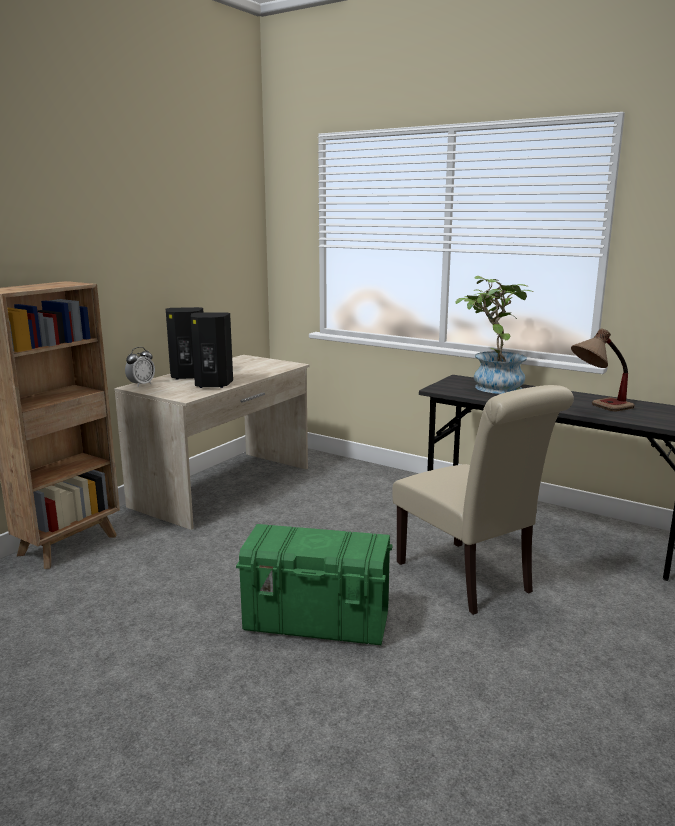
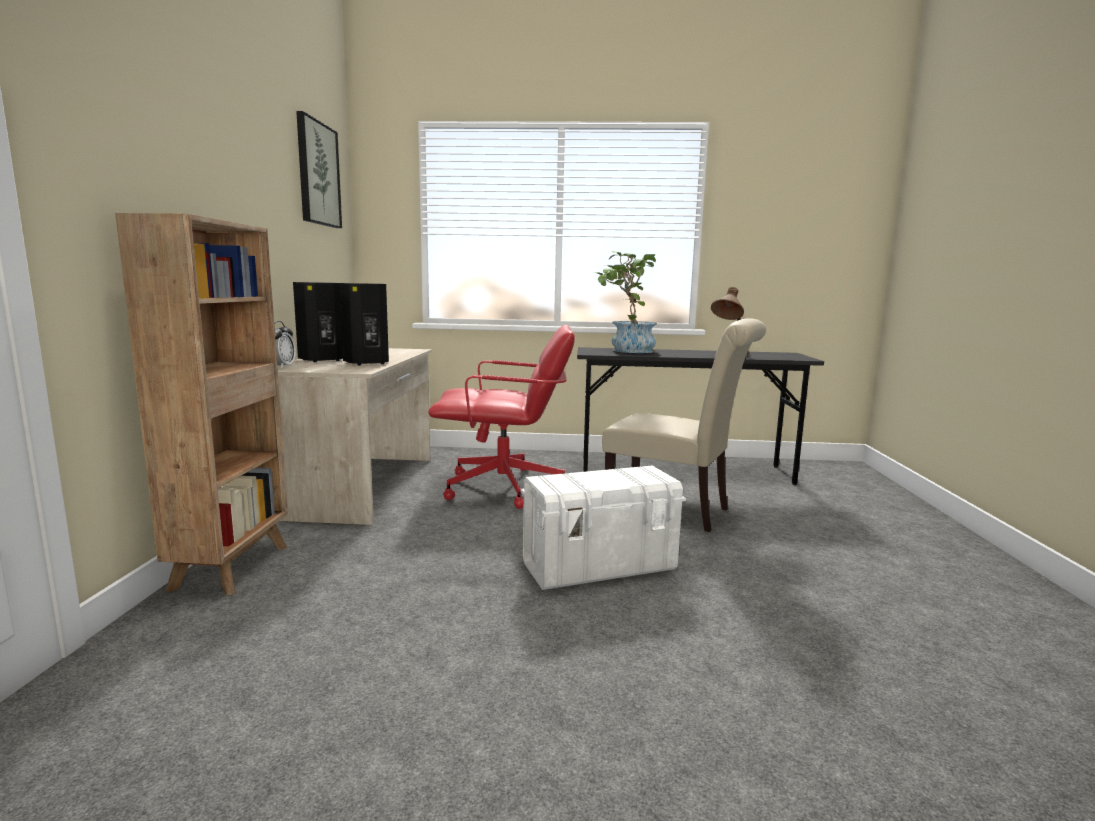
camera: 30 degrees left, 5 degrees down
(213, 201) = (317, 174): none -> picture
(317, 622) = (600, 566): green storage box -> white storage box
(336, 515) = (505, 488): none -> red office chair

